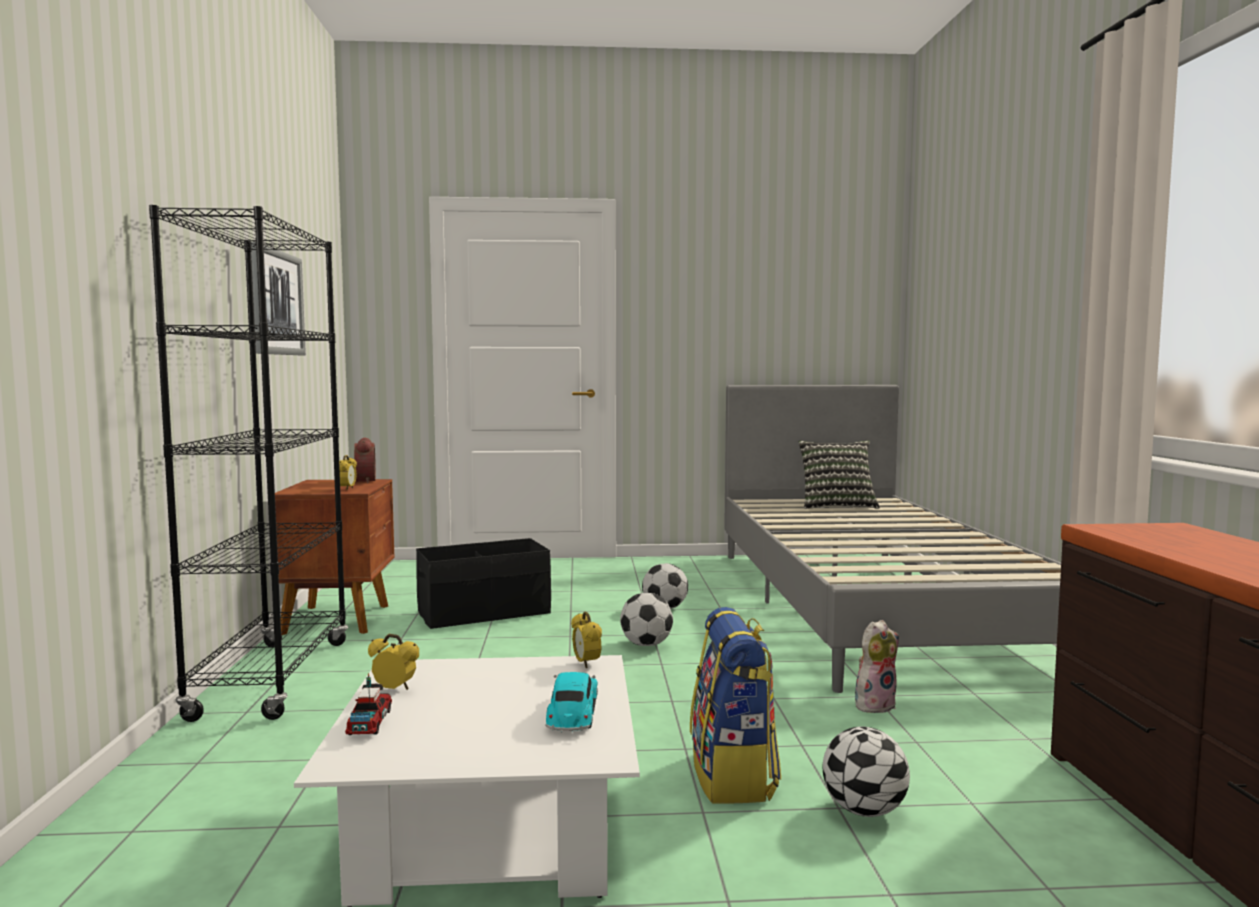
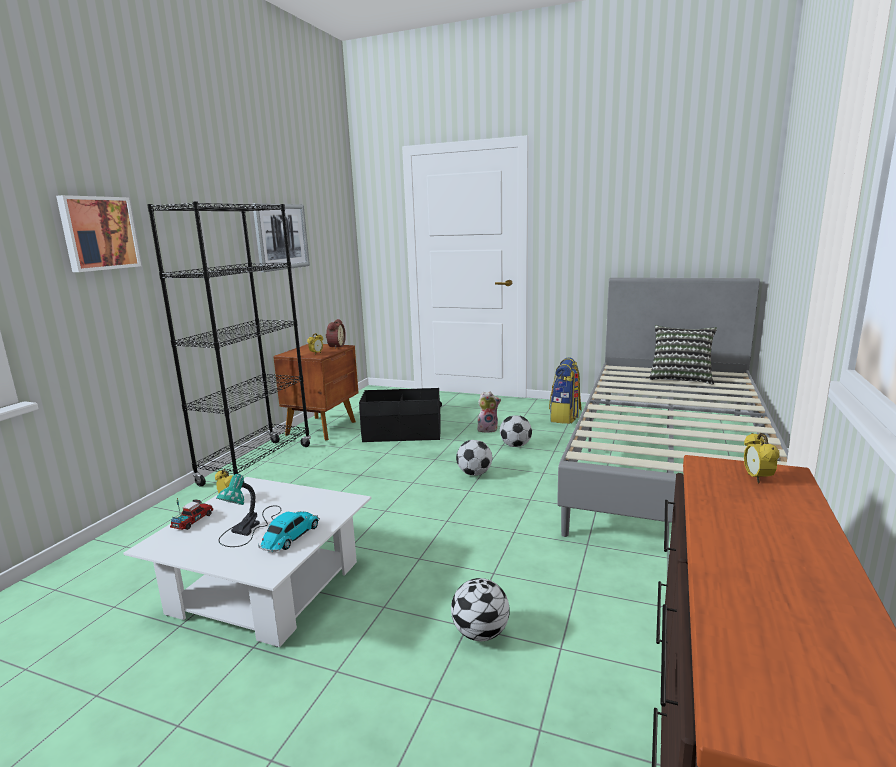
camera: 25 degrees right, 10 degrees up
(83, 237) = (98, 233): none -> picture
(491, 713) = (253, 527): none -> table lamp
(586, 664) = (342, 500): alarm clock -> alarm clock (757, 479)
(734, 776) = (427, 586): backpack -> backpack (565, 417)
(874, 704) = (579, 551): plush toy -> plush toy (488, 429)

